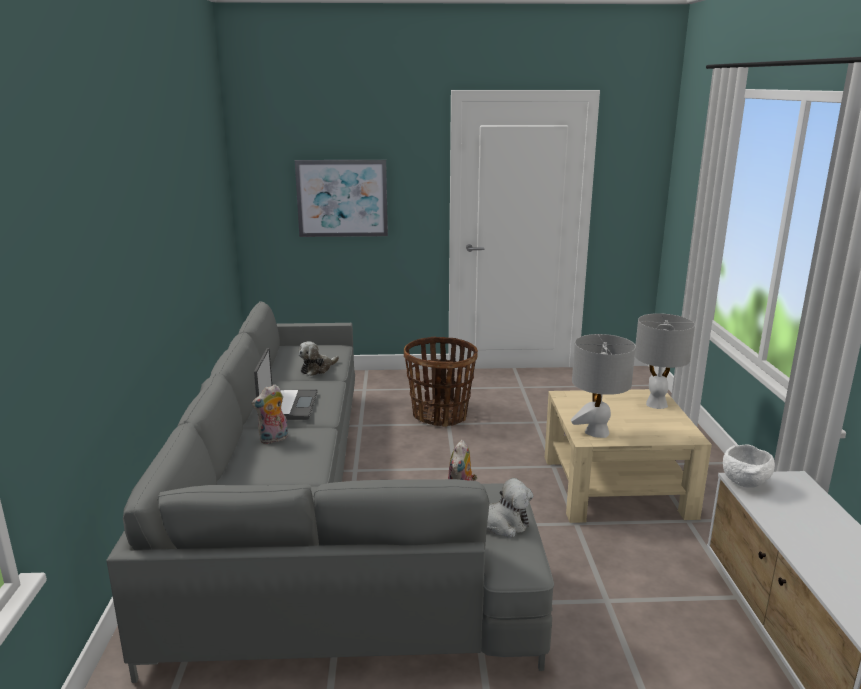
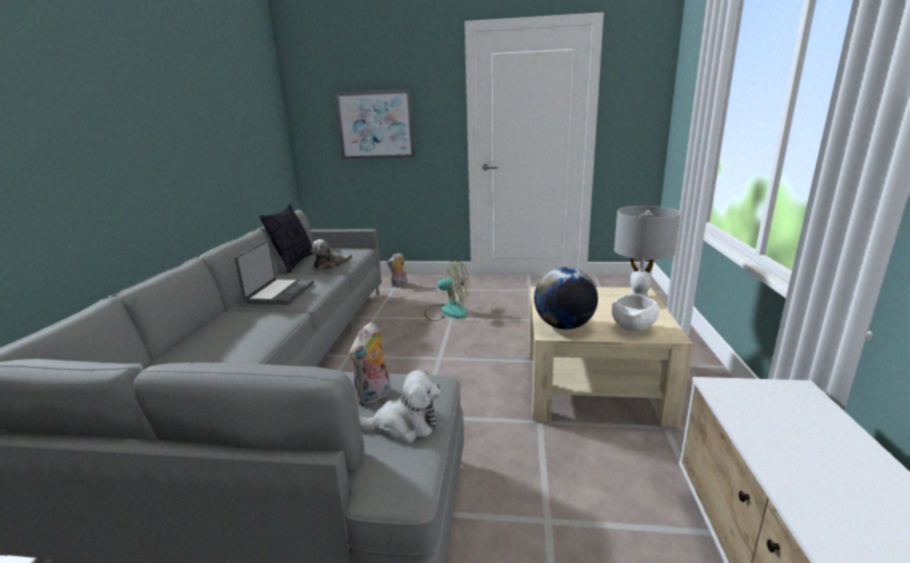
camera: 10 degrees right, 0 degrees up
(273, 367) = (294, 263): none -> pillow
(273, 439) = (242, 321): plush toy -> plush toy (399, 285)
(440, 415) = (447, 311): basket -> fan
(596, 432) = (564, 326): grey table lamp -> globe
(745, 484) = (727, 393): white bowl -> white bowl (633, 329)

